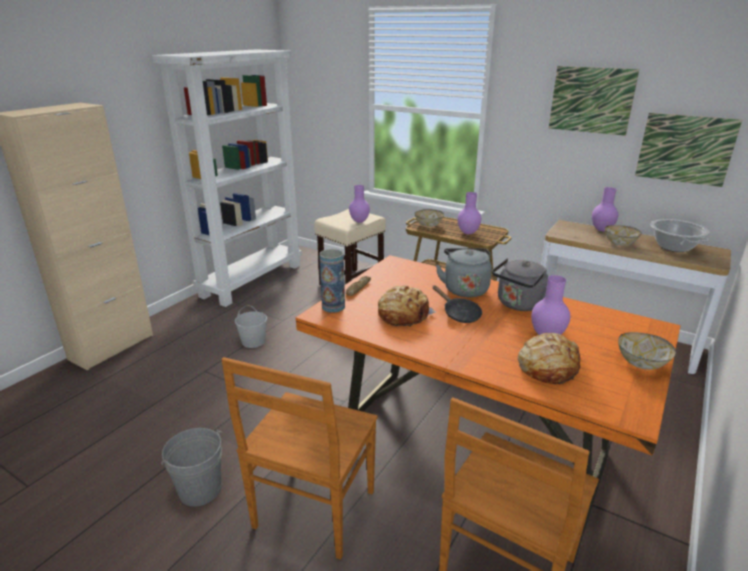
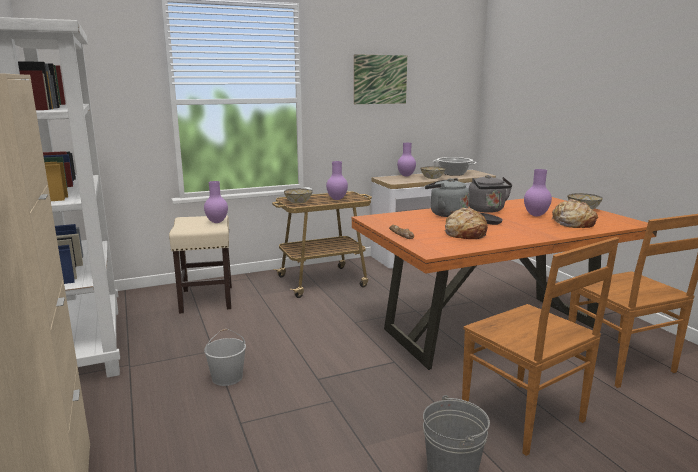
camera: 55 degrees left, 10 degrees down
(333, 307) = (424, 246): vase -> none
(685, 149) = (439, 108): picture -> none

